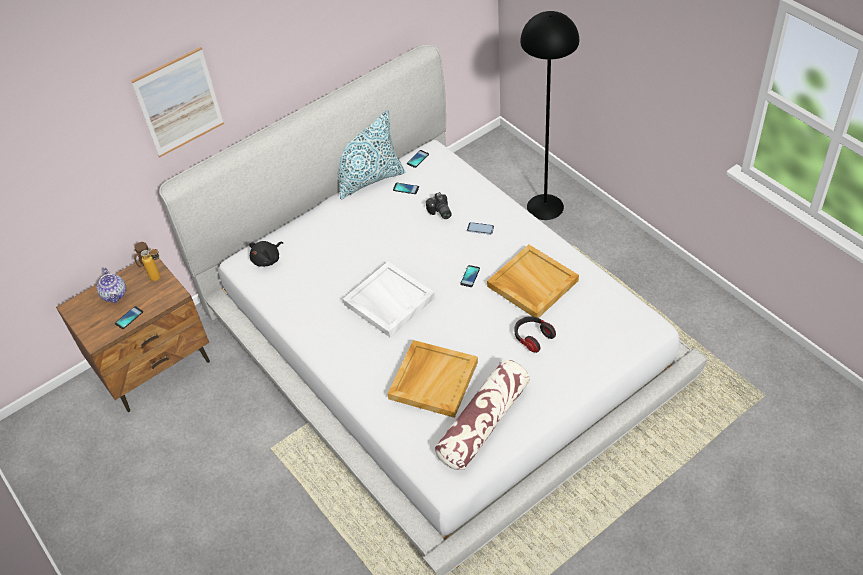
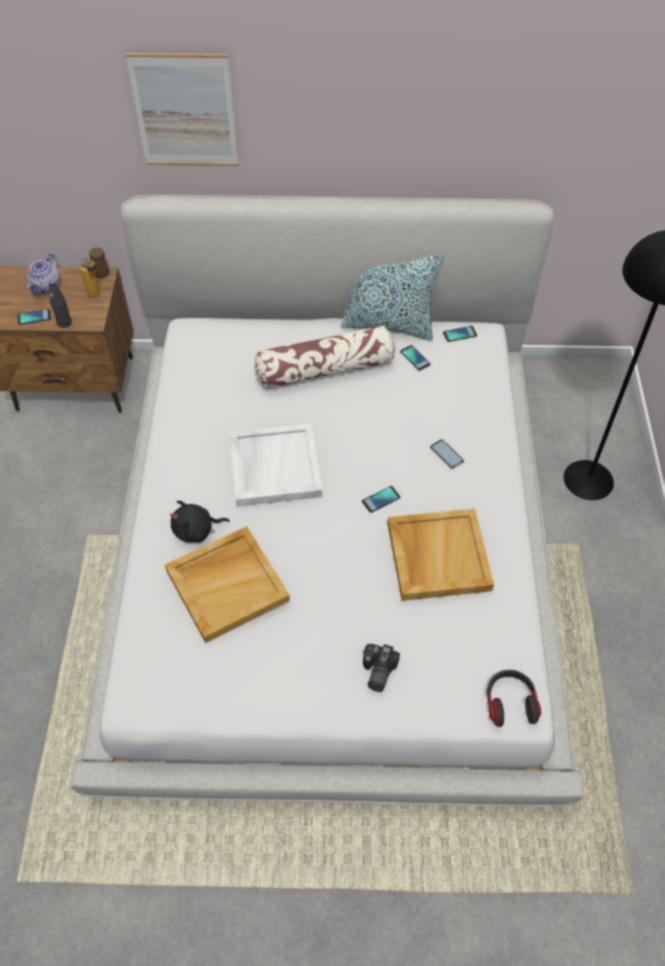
camera: 35 degrees right, 5 degrees up
(156, 307) = (64, 322): none -> black bottle
(267, 259) = (213, 343): black plush toy -> black plush toy (196, 530)
(440, 212) = (422, 407): camera -> camera (376, 672)
(483, 422) = (230, 672): pillow -> pillow (325, 369)
(532, 338) = (376, 618): headphones -> headphones (509, 702)

